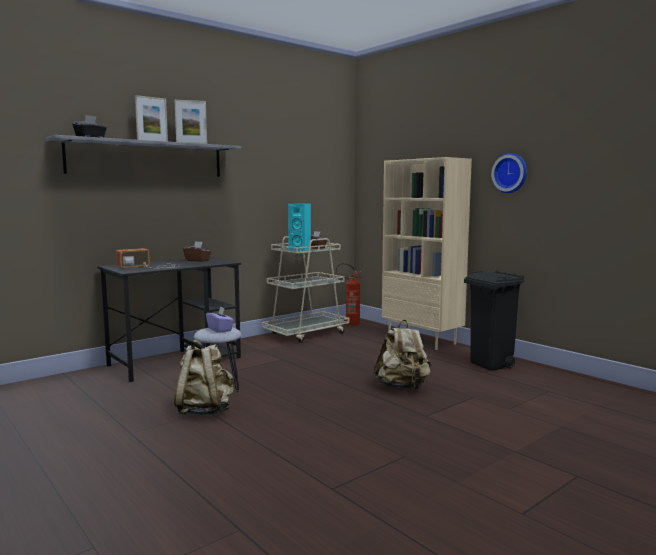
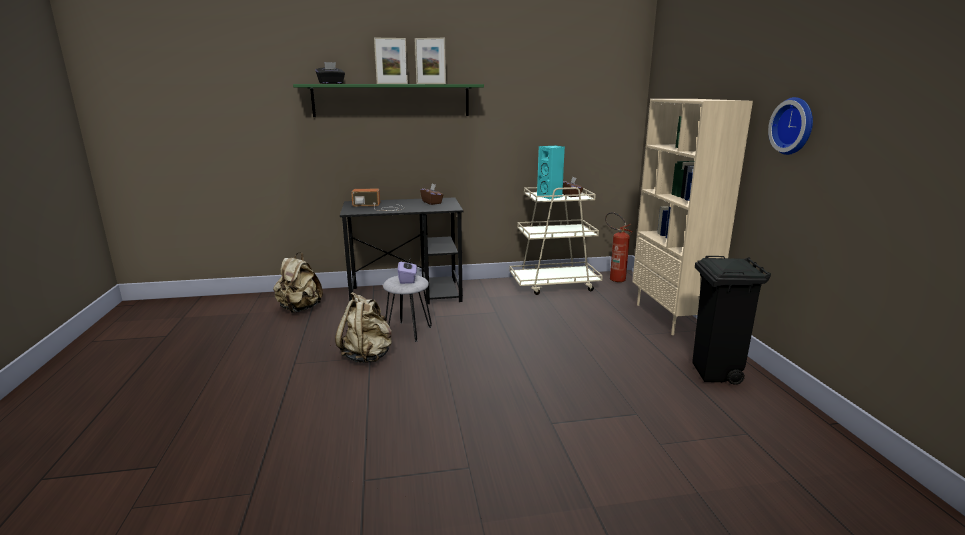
camera: 30 degrees right, 10 degrees up
(147, 159) = (391, 100): grey shelf -> green shelf
(402, 387) = (571, 378): beige backpack -> beige backpack (299, 309)

